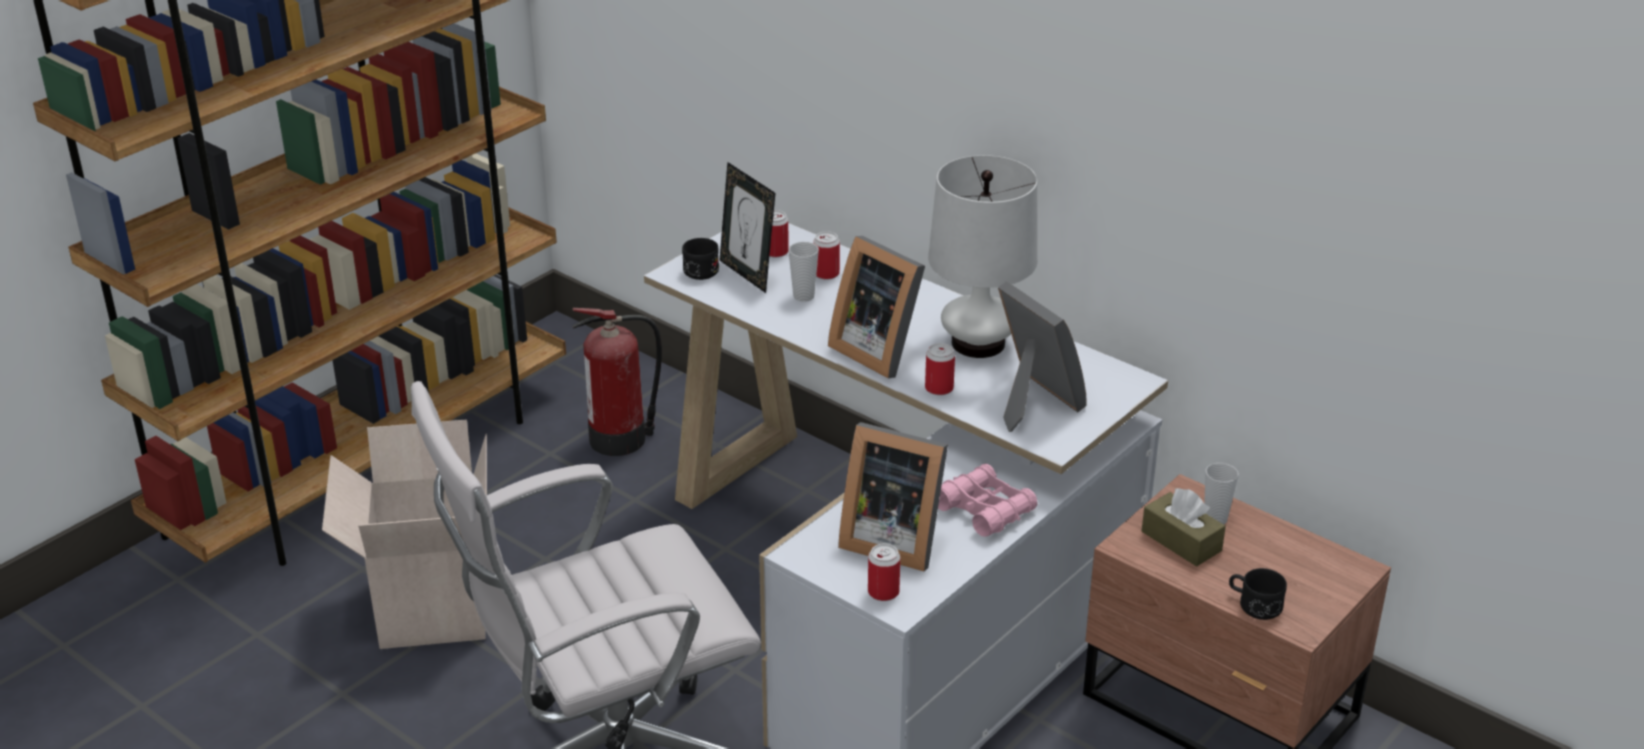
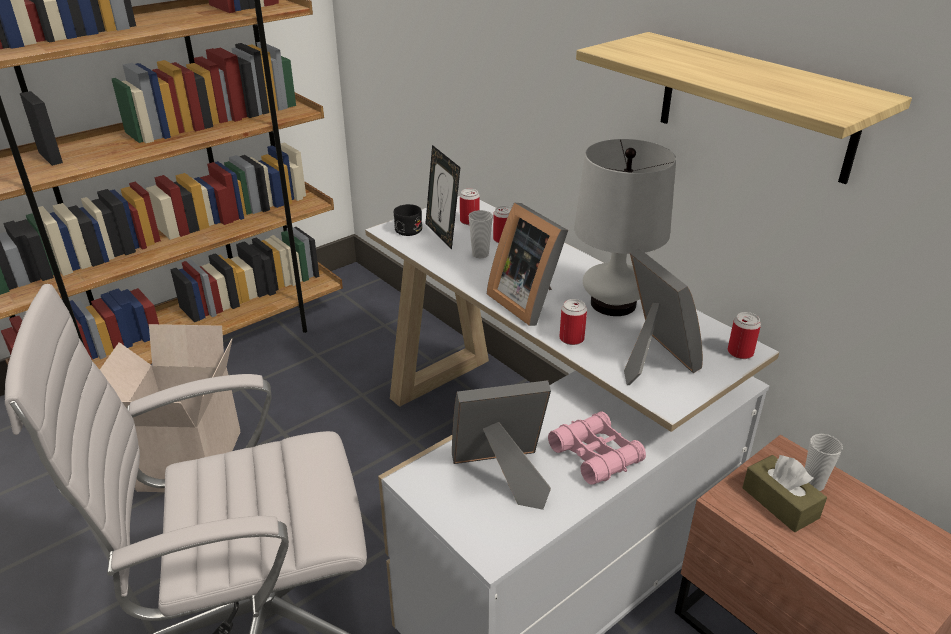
camera: 10 degrees right, 0 degrees up
(621, 438) = (367, 349): fire extinguisher -> none
(883, 592) = (480, 532): can -> can (740, 352)
(892, 539) = (503, 475): picture frame -> picture frame turned 135 degrees clockwise
(1114, 120) = (755, 106): none -> shelf
(1253, 604) = (853, 584): black mug -> none

